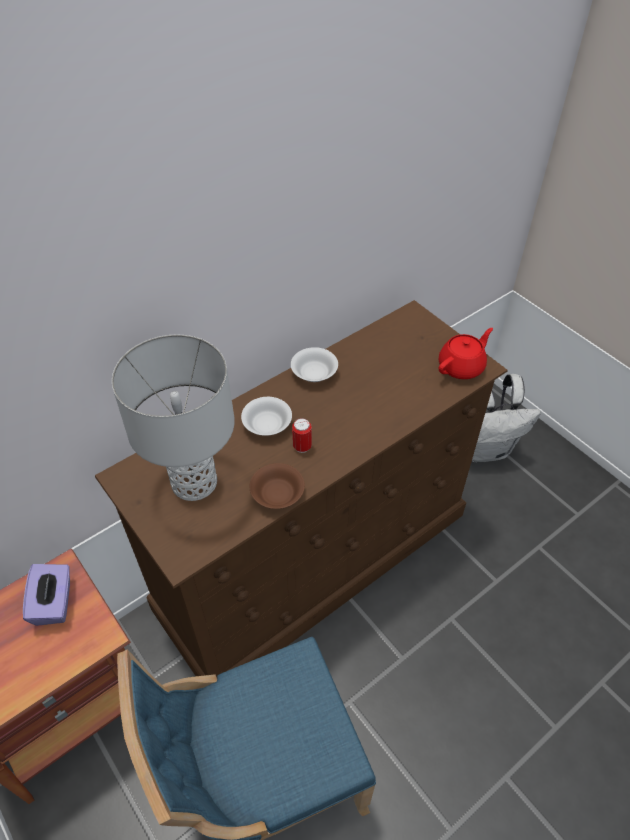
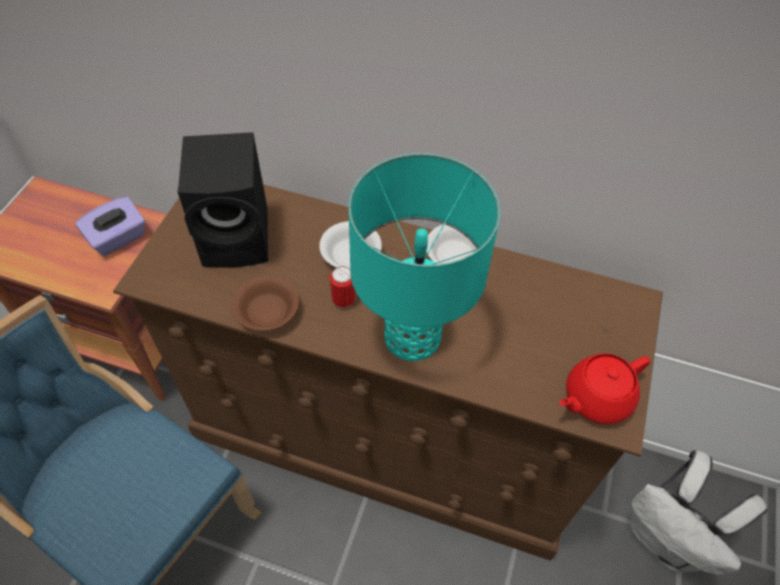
camera: 55 degrees right, 5 degrees up
(194, 481) = (239, 238): white table lamp -> black speaker
(360, 426) = (412, 338): none -> turquoise table lamp
(462, 367) = (596, 397): red teapot -> red teapot turned 135 degrees clockwise

